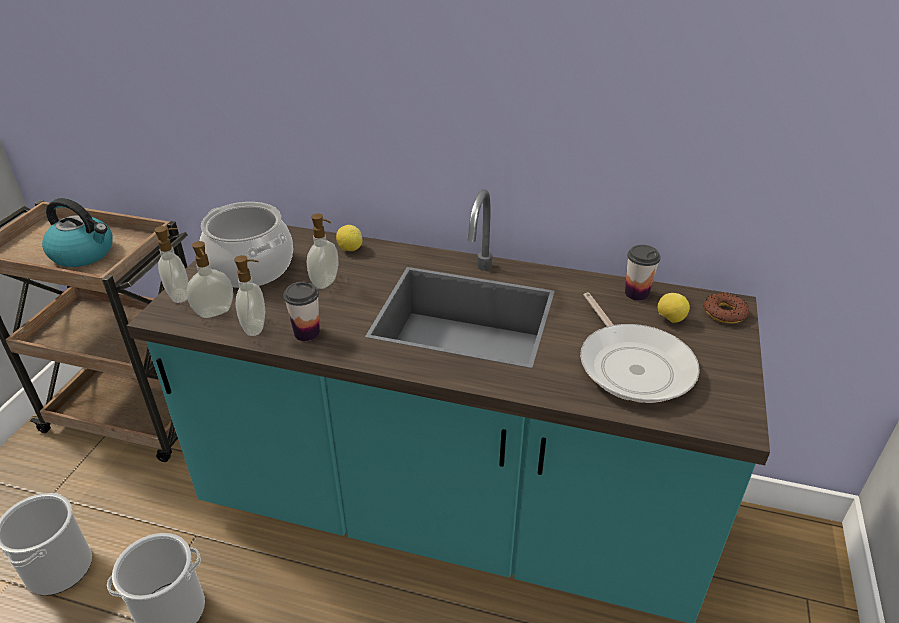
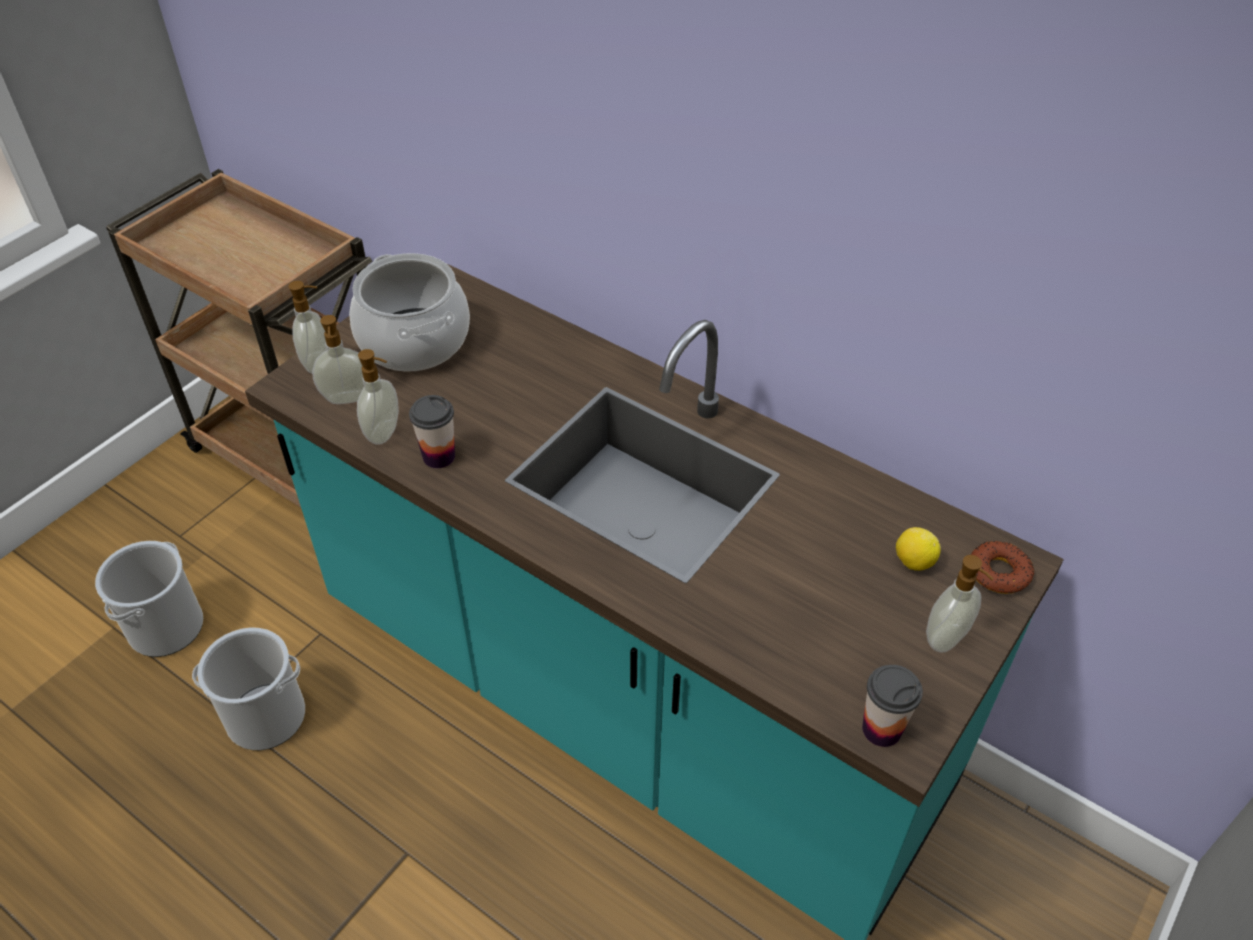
camera: 20 degrees right, 10 degrees up
(84, 253) = (247, 261): kettle -> none
(326, 282) = (494, 386): soap dispenser -> soap dispenser (947, 638)
(350, 249) = (547, 340): lemon -> none
(633, 365) = (819, 617): frying pan -> none
(636, 293) = (891, 508): cup -> cup (881, 729)

